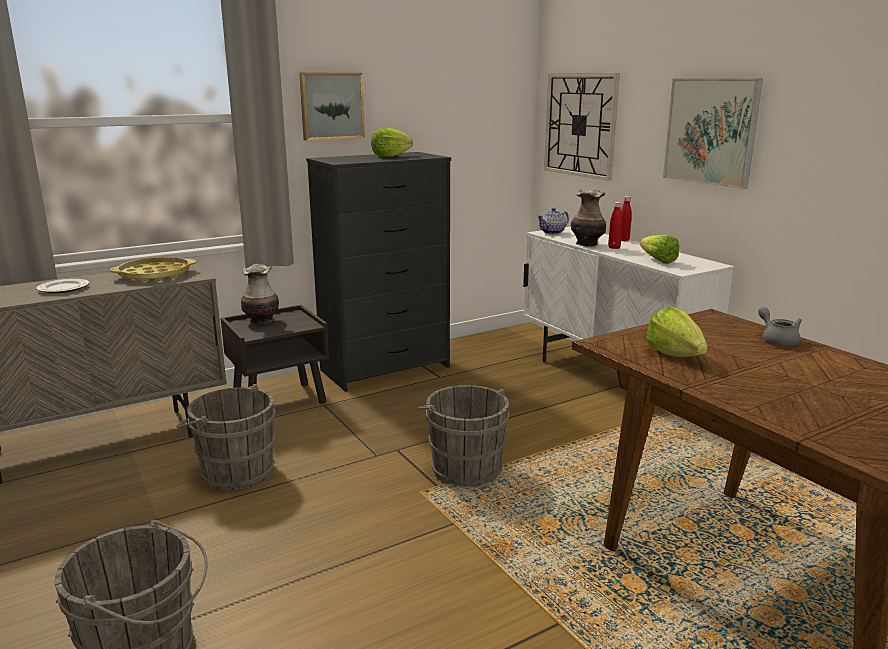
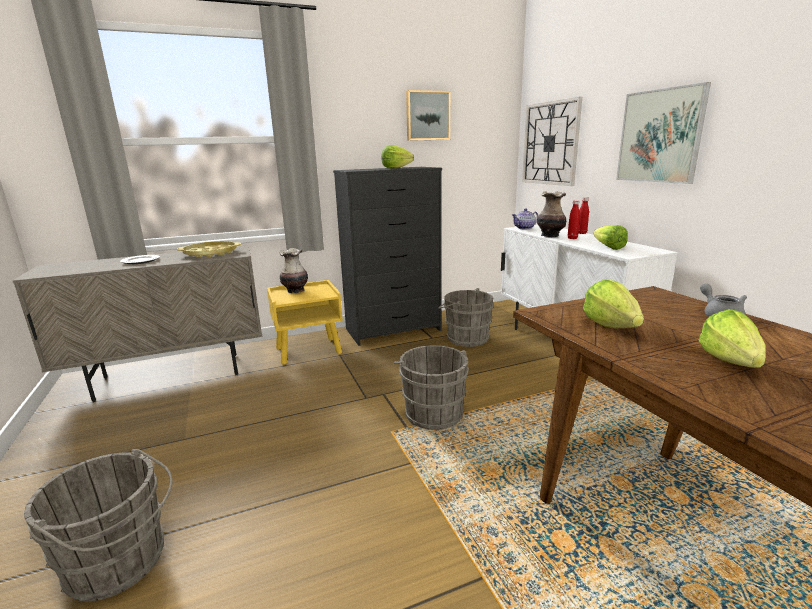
camera: 10 degrees right, 0 degrees up
(234, 471) = (256, 403): grey bucket -> grey bucket (465, 338)
(280, 401) = (309, 351): brown nightstand -> yellow nightstand
(331, 106) = (353, 131): picture -> picture (427, 116)
(787, 388) = (731, 365): none -> lettuce

